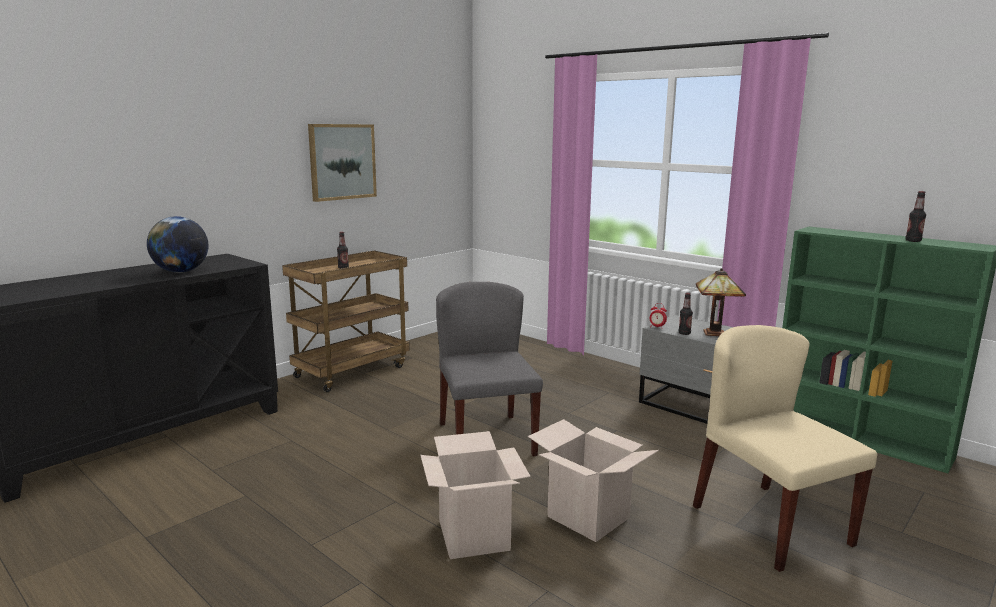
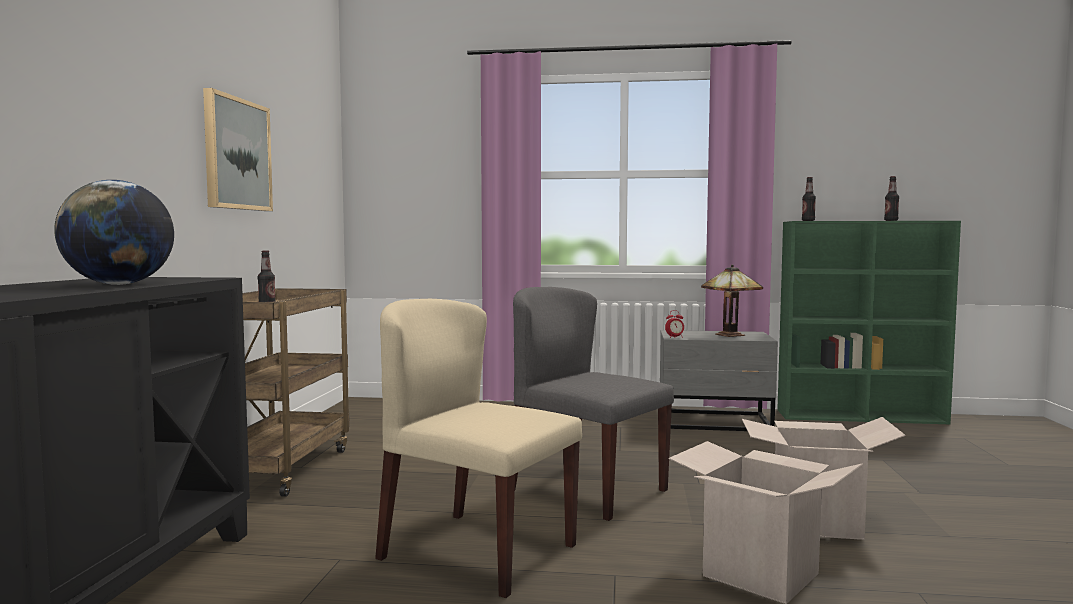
camera: 35 degrees left, 10 degrees down
(684, 333) = (708, 338): bottle -> bottle (808, 220)
(769, 524) = (936, 484): beige chair -> beige chair (476, 551)

